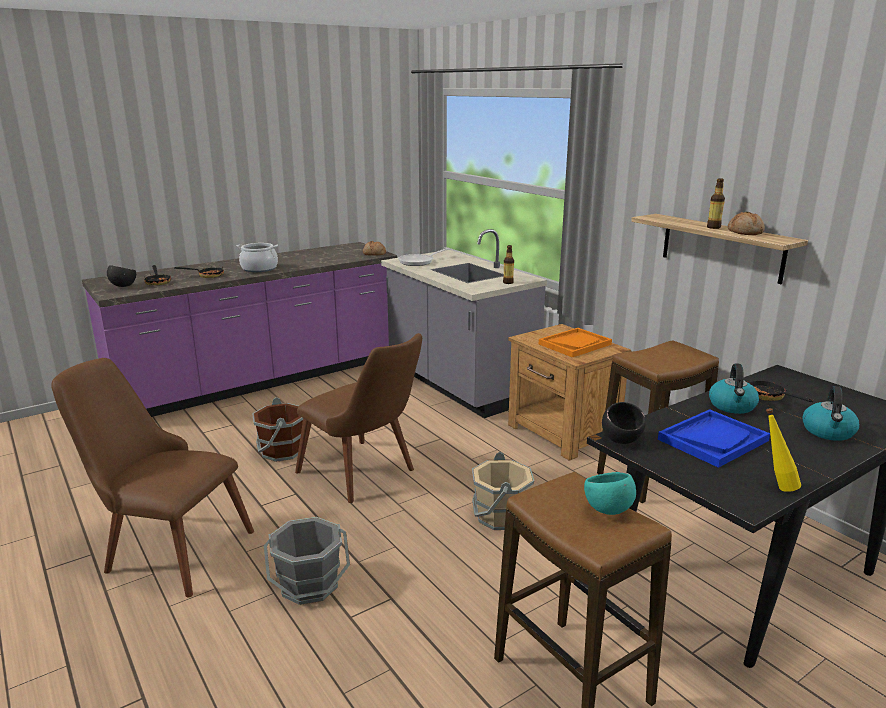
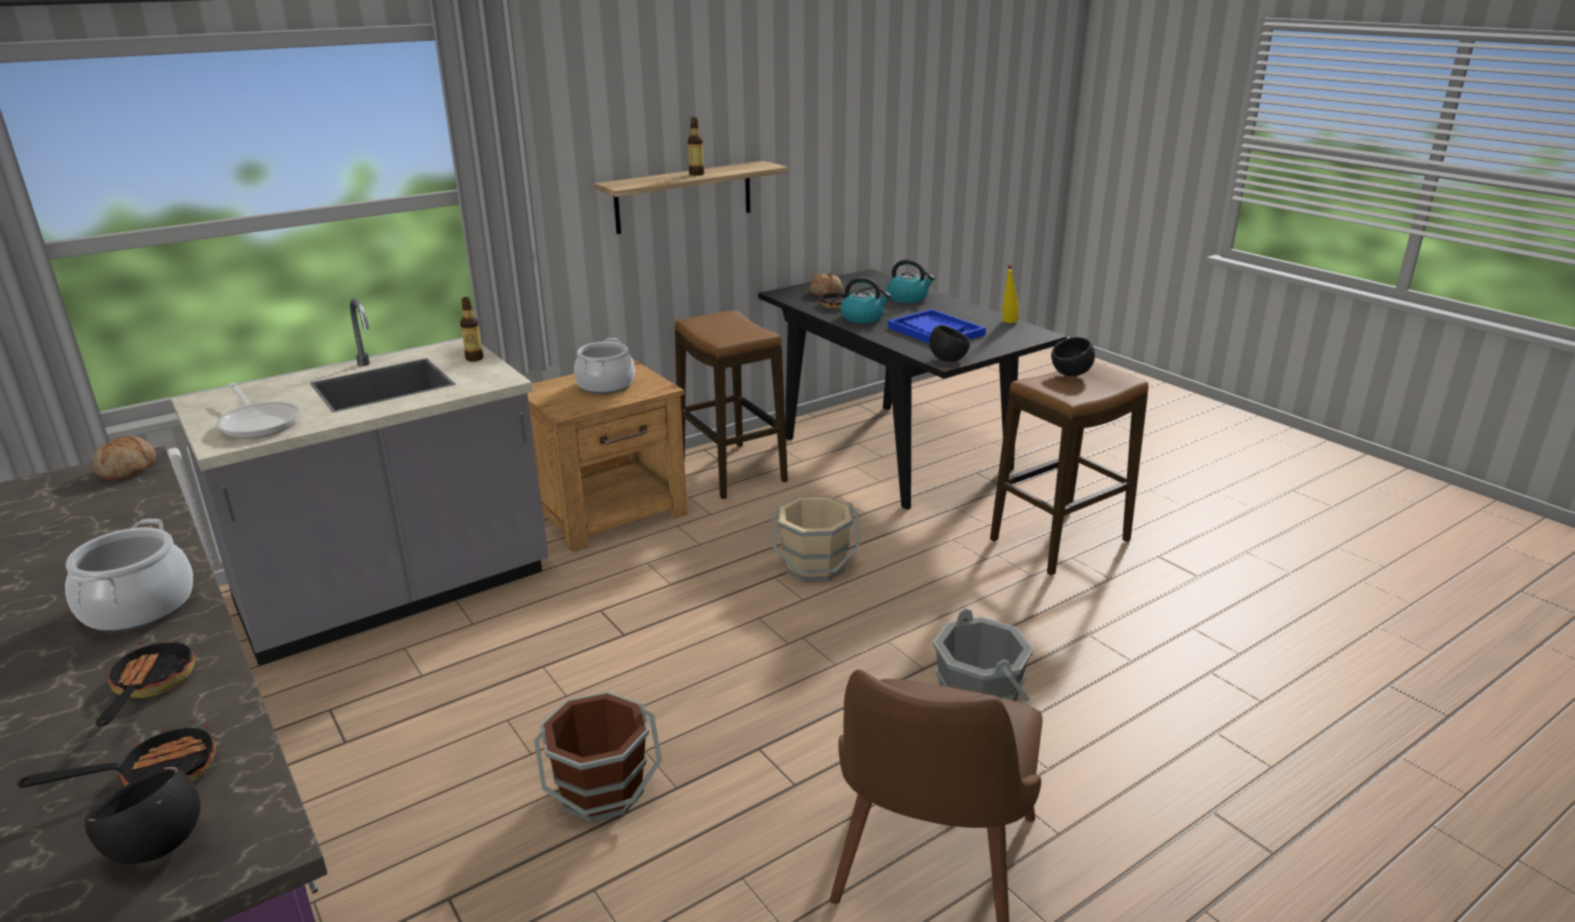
camera: 90 degrees left, 5 degrees up
(366, 475) = (707, 678): brown chair -> none
(575, 344) = (605, 385): orange tray -> cooking pot
(608, 510) = (1071, 374): turquoise bowl -> black bowl
(745, 232) = (725, 169): bread -> bread (826, 292)

